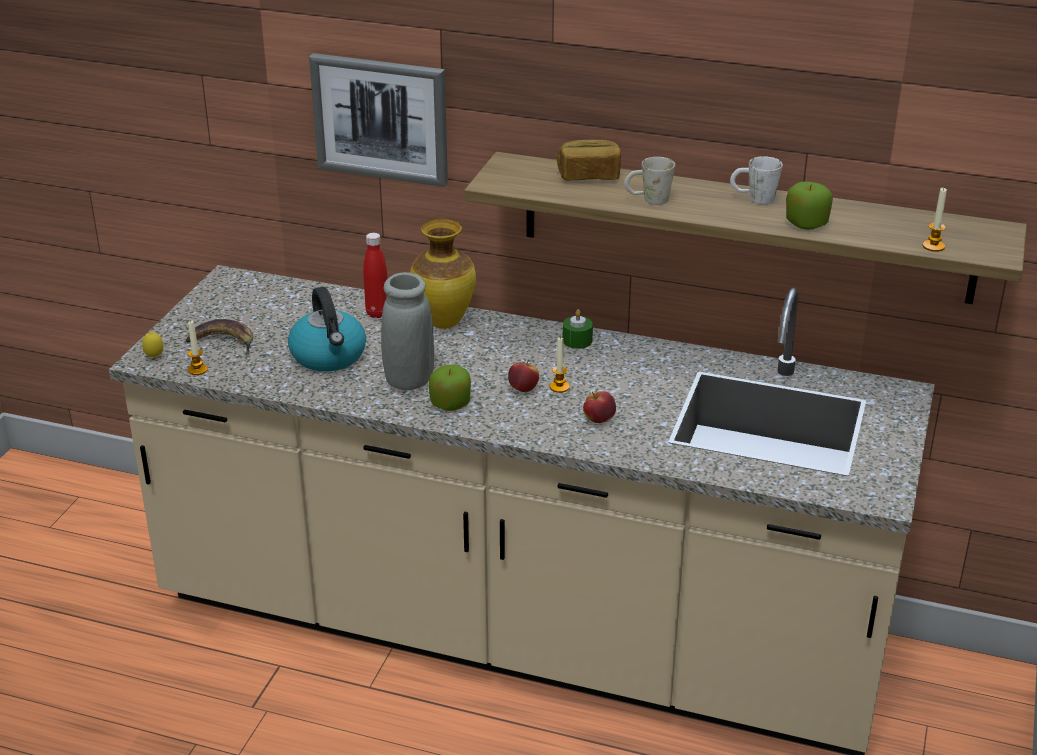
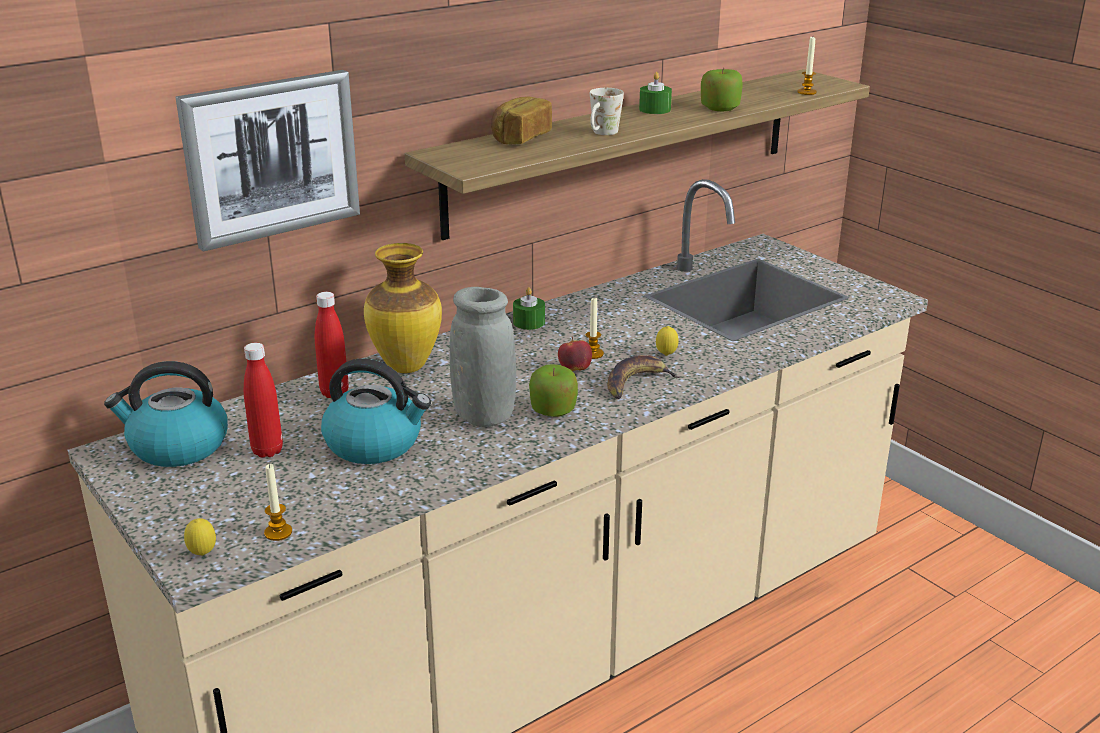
camera: 55 degrees left, 5 degrees down
(223, 341) = (244, 497): banana -> banana (637, 383)
(255, 295) = (177, 447): none -> kettle
(281, 325) = (267, 451): none -> red bottle
(599, 420) = (666, 355): apple -> lemon
(753, 199) = (655, 109): white mug -> green candle

